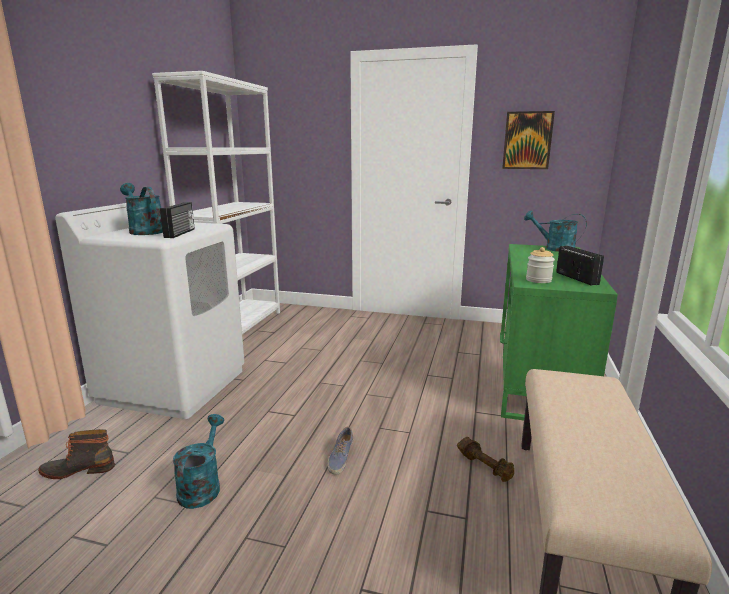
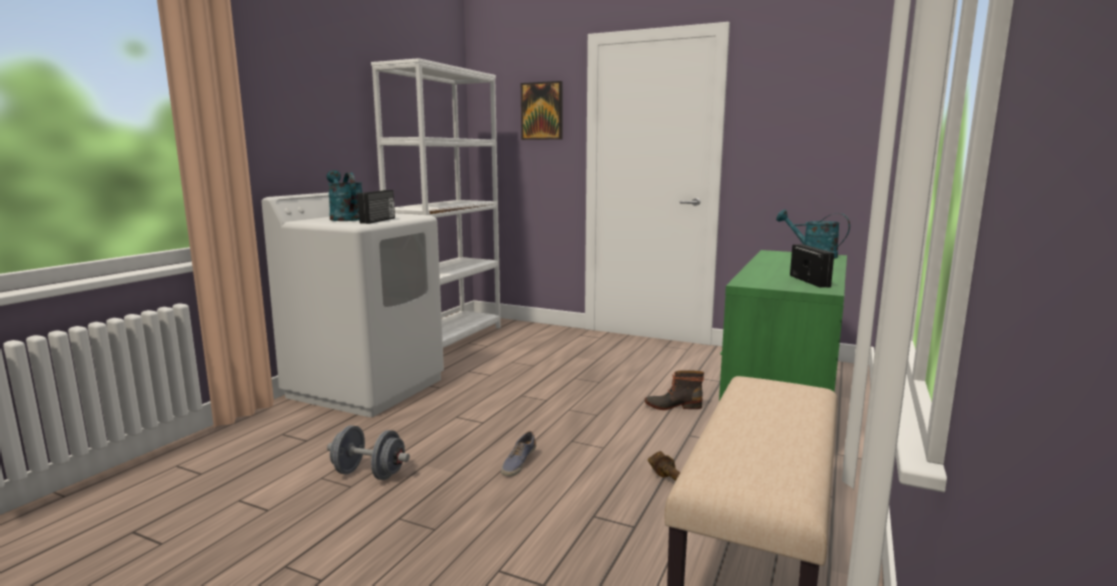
camera: 10 degrees right, 5 degrees down
(79, 469) = (257, 449): boot -> boot (673, 406)
(202, 486) = (369, 474): turquoise watering can -> grey dumbbell
(527, 140) = (789, 129): picture -> picture (542, 111)
(538, 280) = (761, 281): jar -> none

